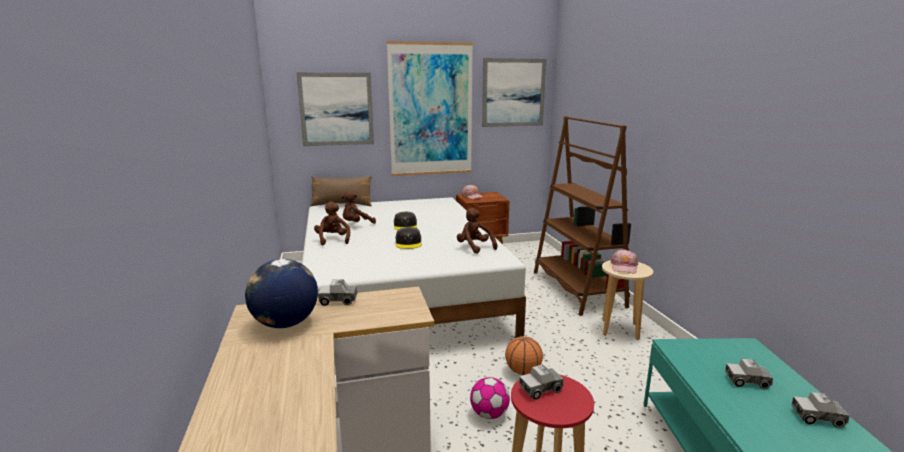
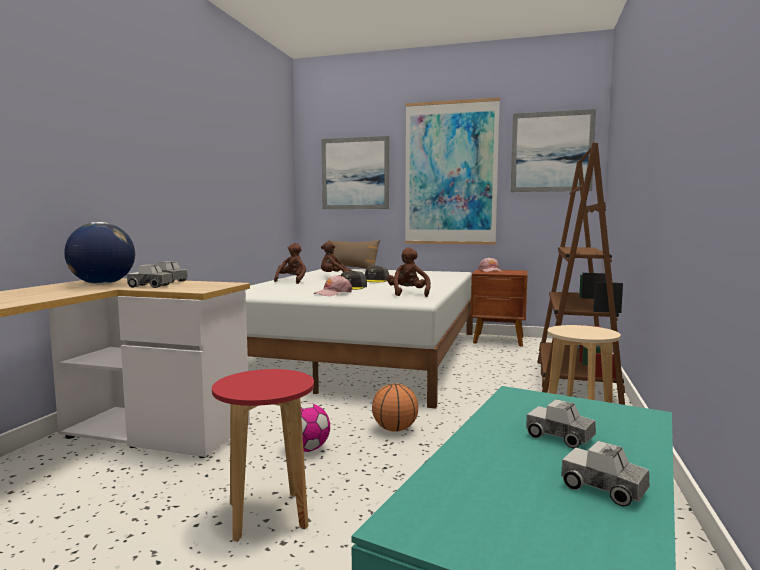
camera: 30 degrees right, 10 degrees down
(541, 389) = (264, 377): toy truck -> toy truck (150, 286)
(624, 267) = (580, 330): pink cap -> pink cap (333, 293)

